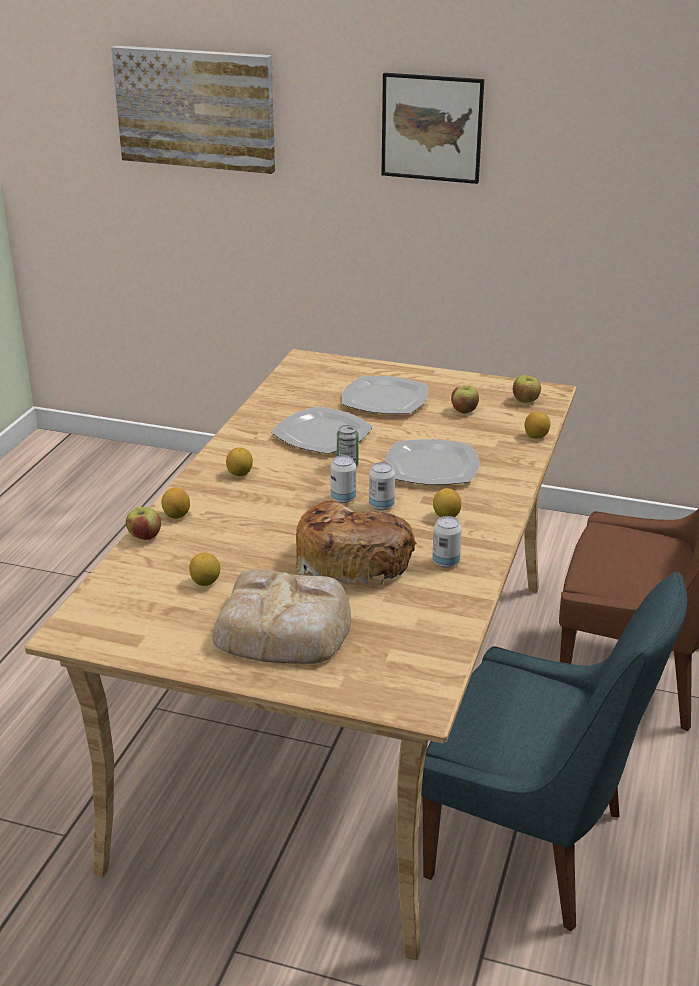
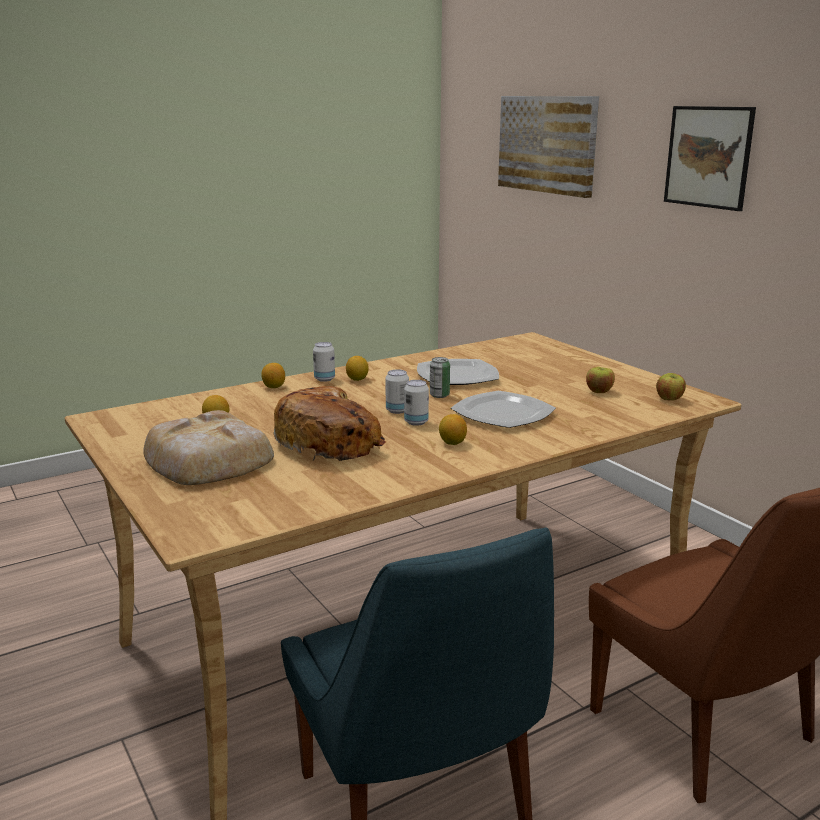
camera: 40 degrees right, 10 degrees down
(145, 537) = (233, 391): apple -> none
(384, 398) = (546, 370): plate -> none
(446, 562) = (393, 467): can -> can (324, 379)
(536, 436) = (633, 421): lemon -> none

